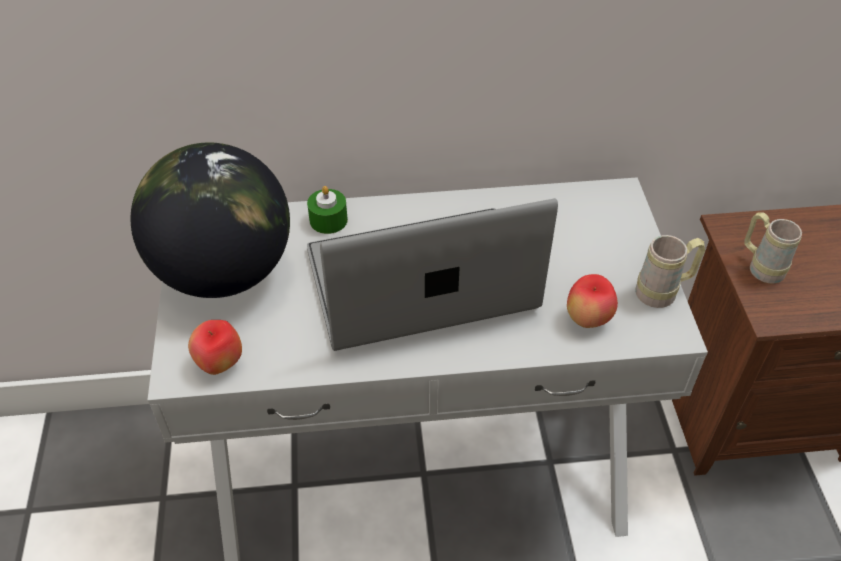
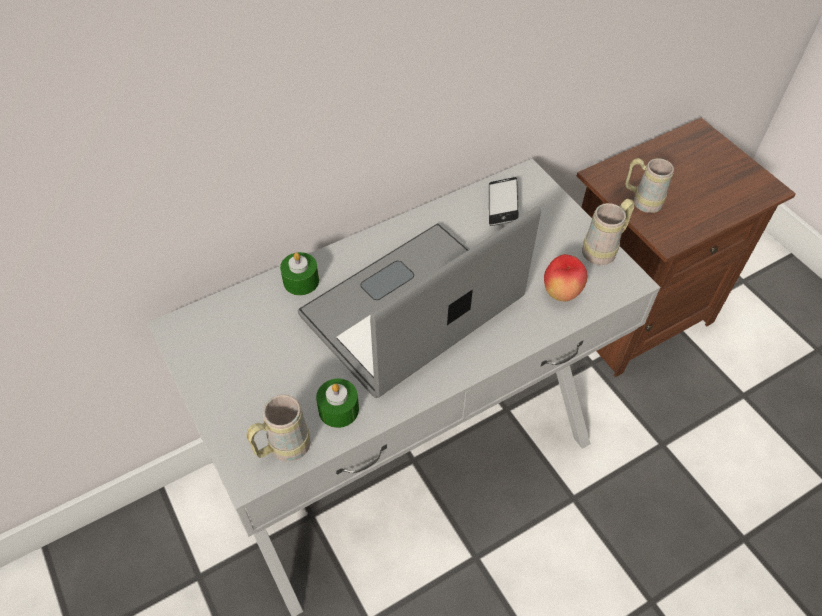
camera: 25 degrees left, 5 degrees up
(220, 363) = (282, 449): apple -> beige mug
(224, 272) = (235, 363): globe -> none
(292, 348) = (338, 409): none -> green candle
(576, 213) = (502, 205): none -> phone

